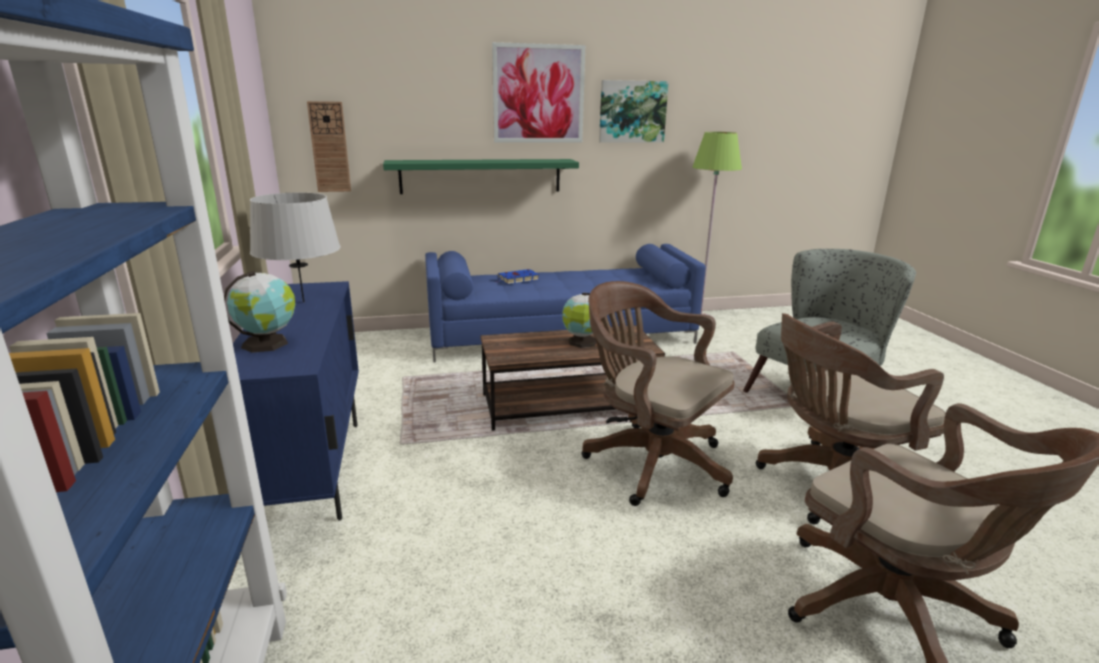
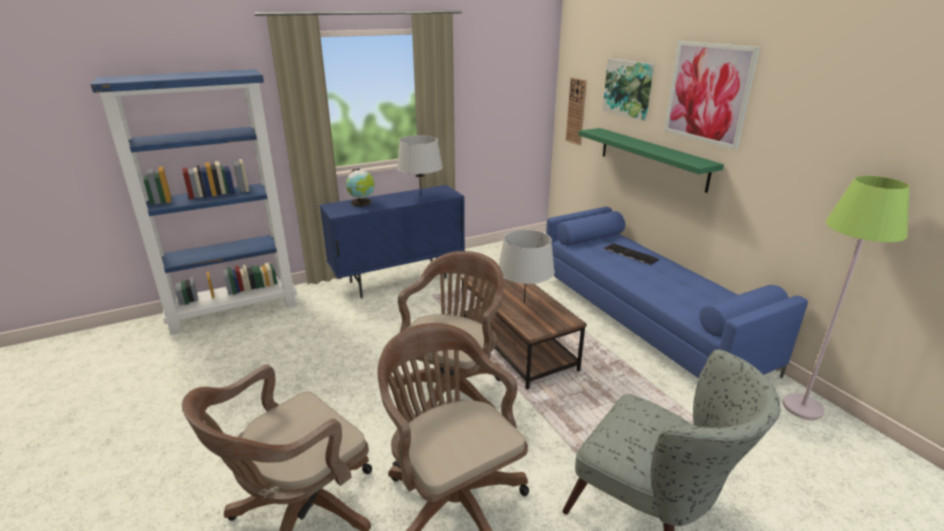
camera: 75 degrees right, 5 degrees up
(517, 279) = (629, 254): blue book -> keyboard
(582, 342) = (524, 302): globe -> grey table lamp
(632, 112) = (798, 128): picture -> picture (628, 88)

